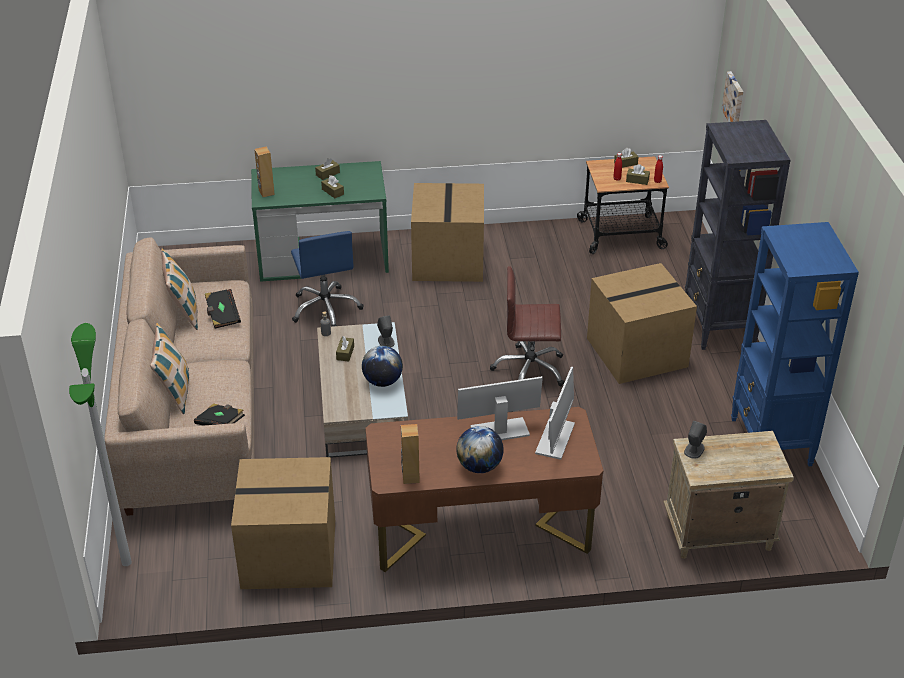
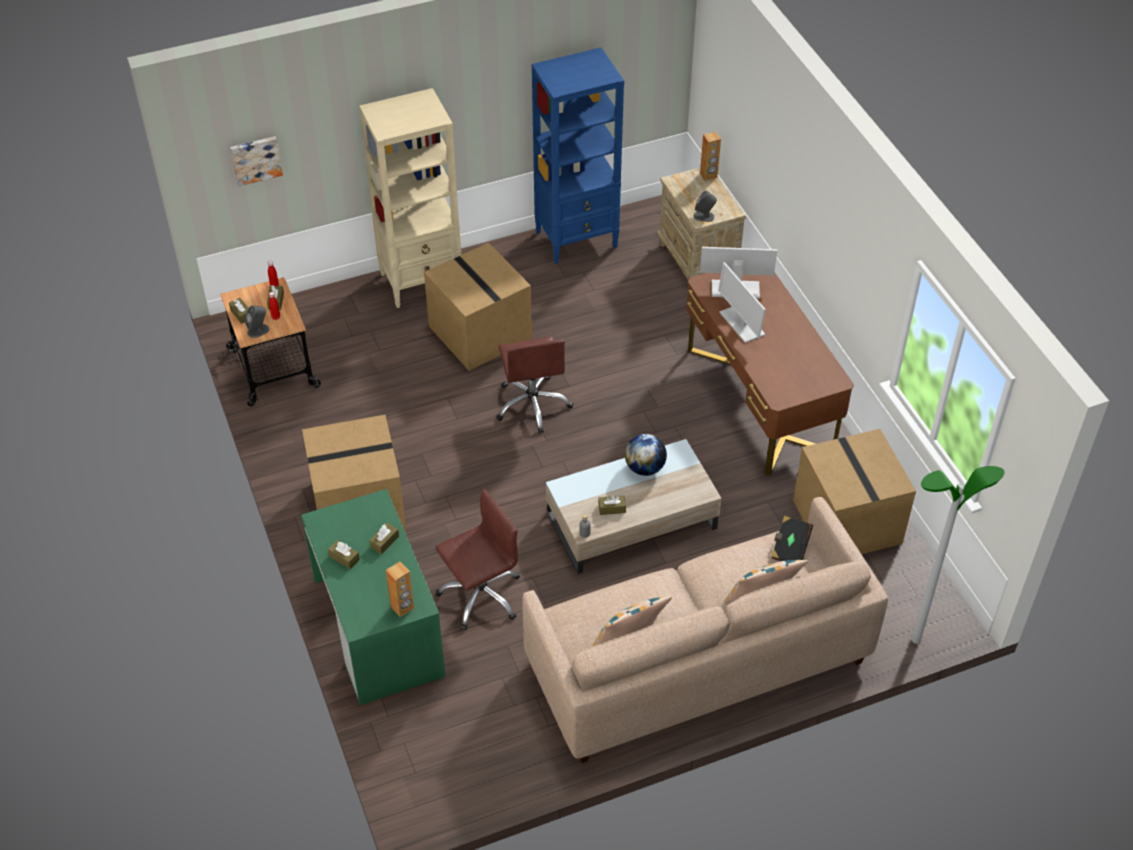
camera: 105 degrees left, 10 degrees up
(222, 315) = (624, 602): black book -> none
(326, 308) = (480, 595): blue office chair -> brown office chair
(386, 341) = (581, 480): grey speaker -> grey speaker (258, 330)
(410, 477) = (824, 367): brown speaker -> brown speaker (708, 175)
(479, 466) = (791, 328): globe -> none
(719, 326) = (422, 282): black bookcase -> beige bookcase

